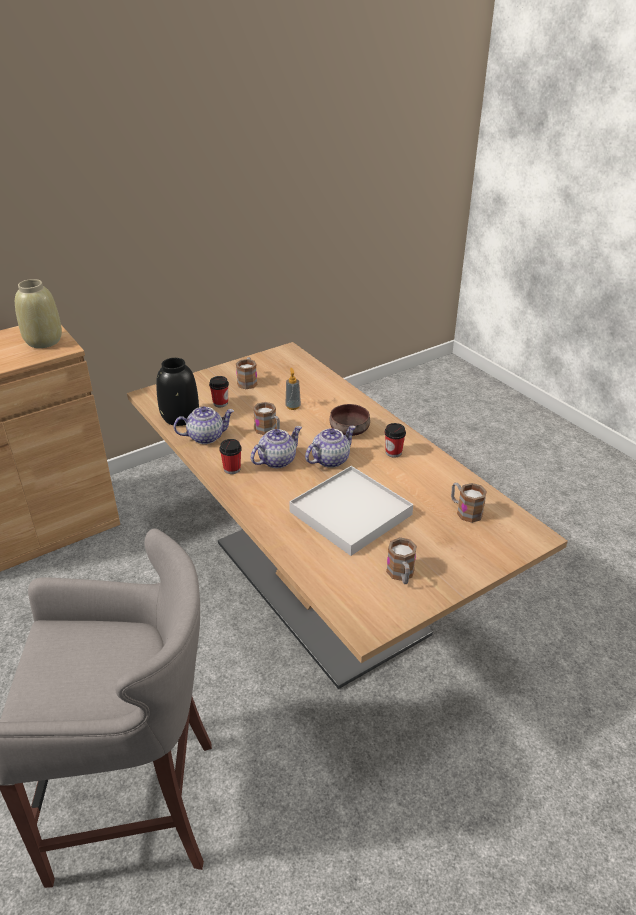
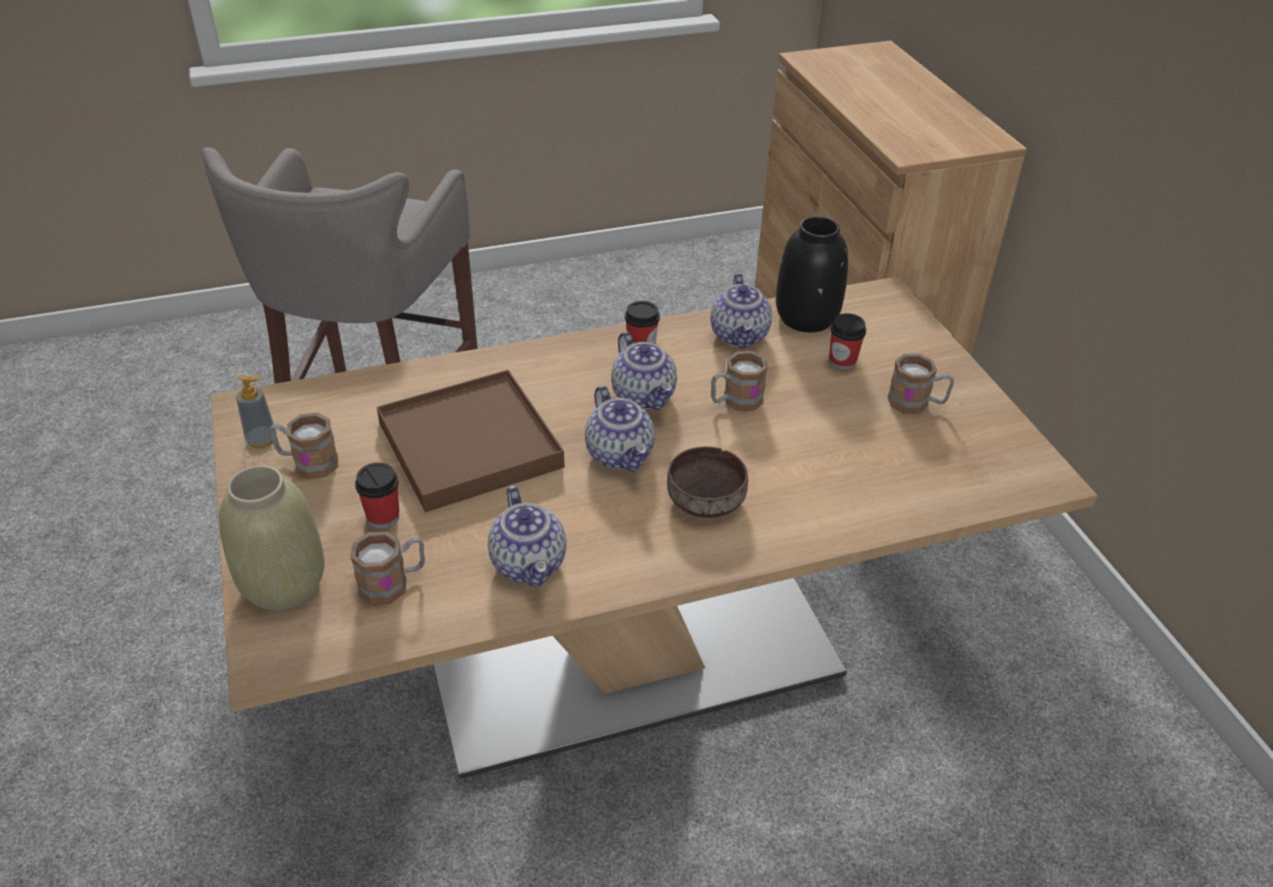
camera: 105 degrees right, 5 degrees up
(43, 341) = (933, 138): beige vase -> beige vase (283, 583)
(293, 406) = (810, 443): soap dispenser -> soap dispenser (262, 440)
(351, 513) = (469, 445): white tray -> brown tray
(393, 452) = (607, 539): cup -> cup (383, 517)
(423, 471) = (530, 564): none -> teapot

